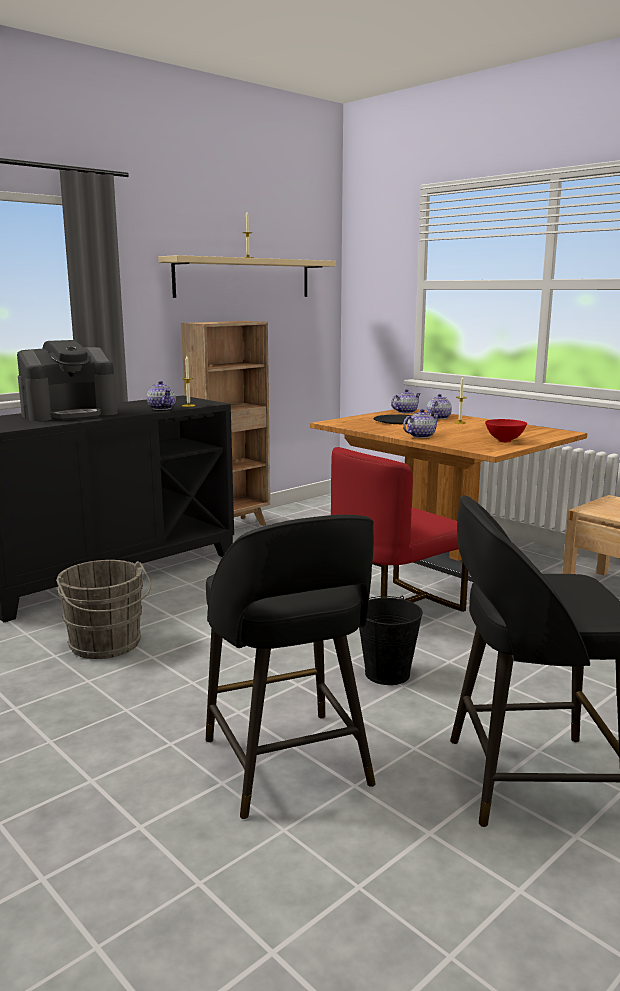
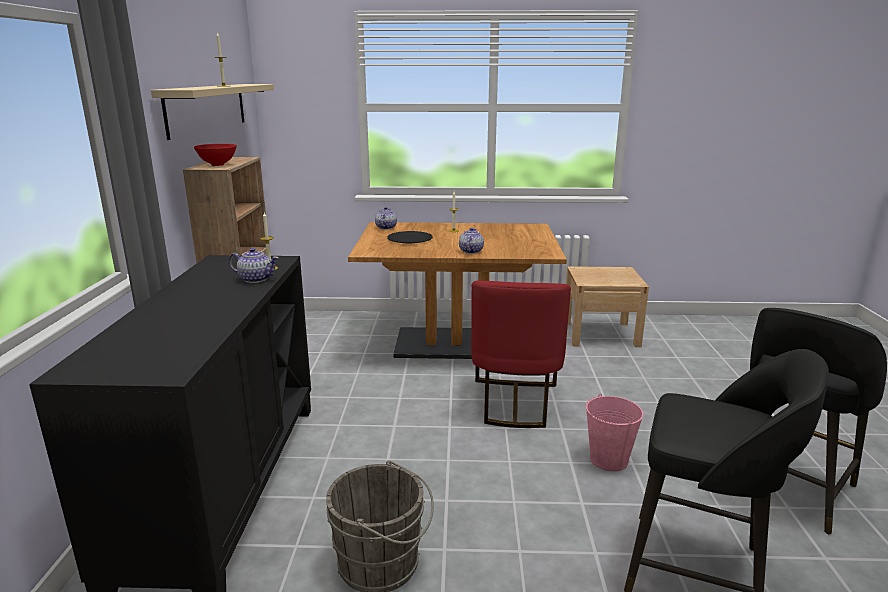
camera: 45 degrees left, 5 degrees up
(70, 414) = (178, 316): coffee machine -> none
(387, 674) = (609, 459): black bucket -> pink bucket
(438, 418) = (426, 229): teapot -> none
(504, 441) = (530, 242): red bowl -> red bowl (217, 165)

